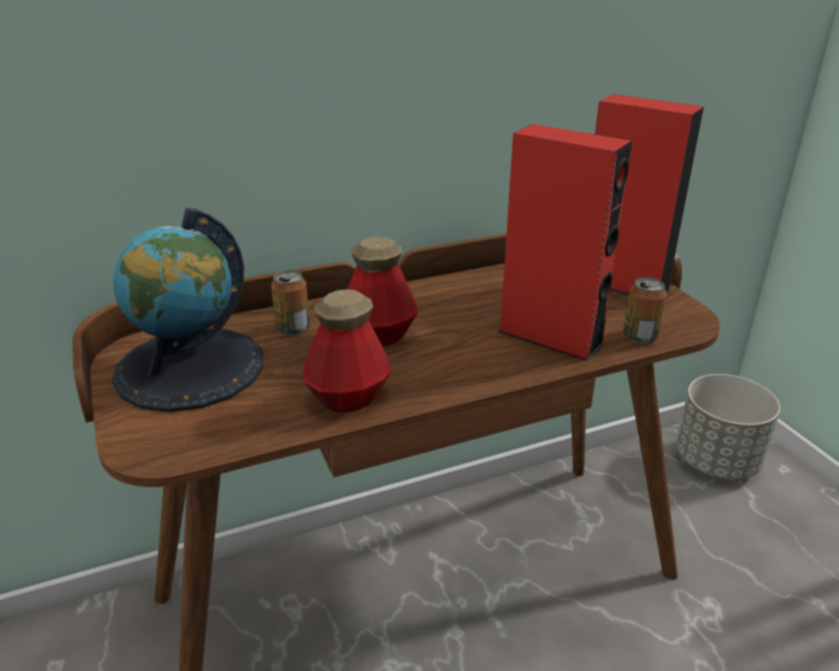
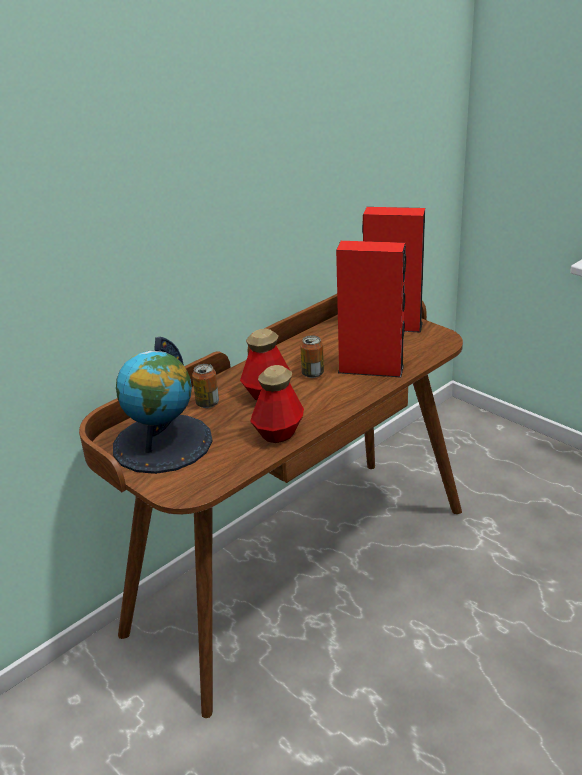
camera: 20 degrees left, 0 degrees up
(640, 337) = (421, 356): can -> can (312, 374)
(717, 461) = (457, 433): grey planter -> none

